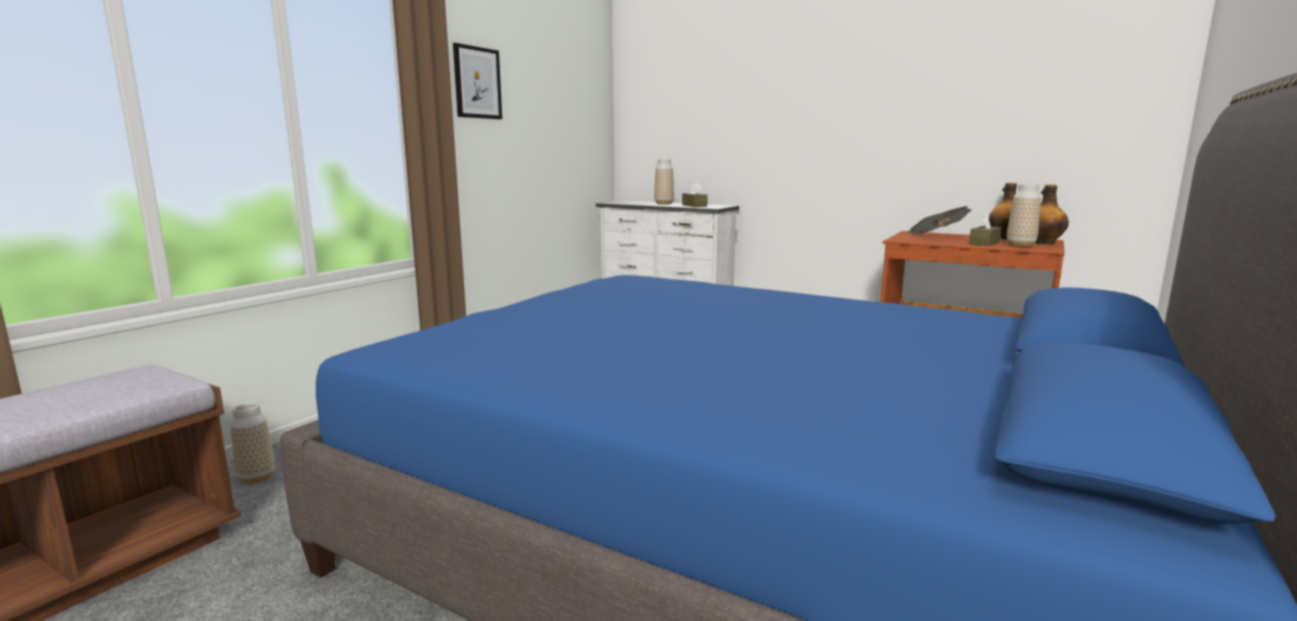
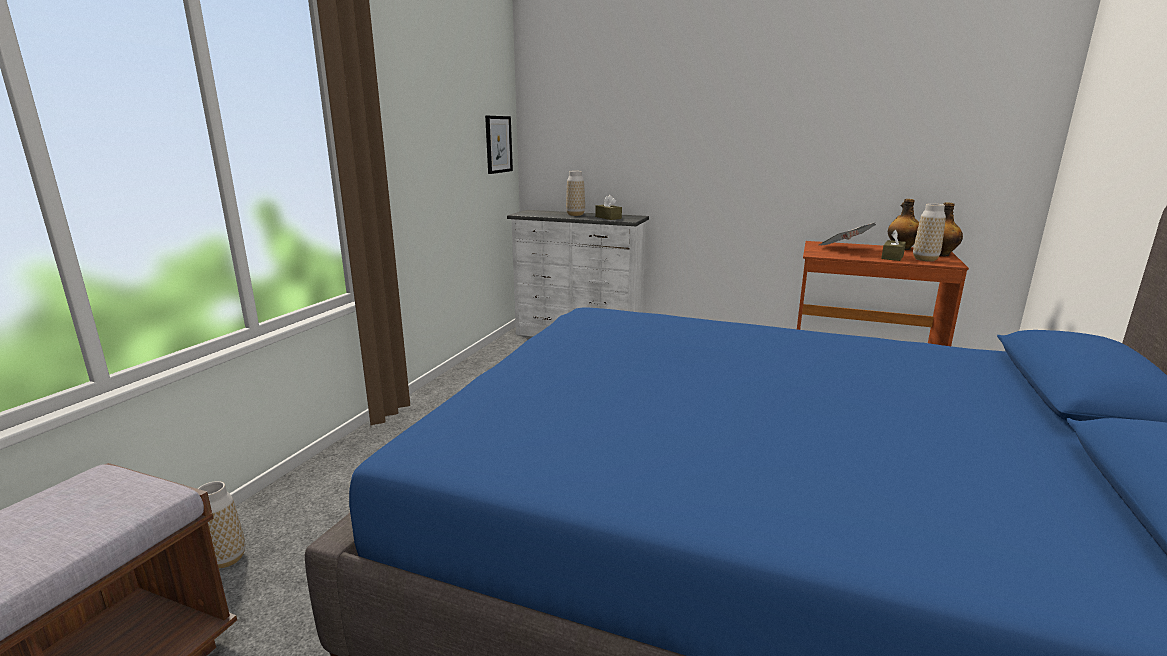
camera: 10 degrees left, 5 degrees up
(477, 83) = (399, 100): picture -> picture (498, 144)

